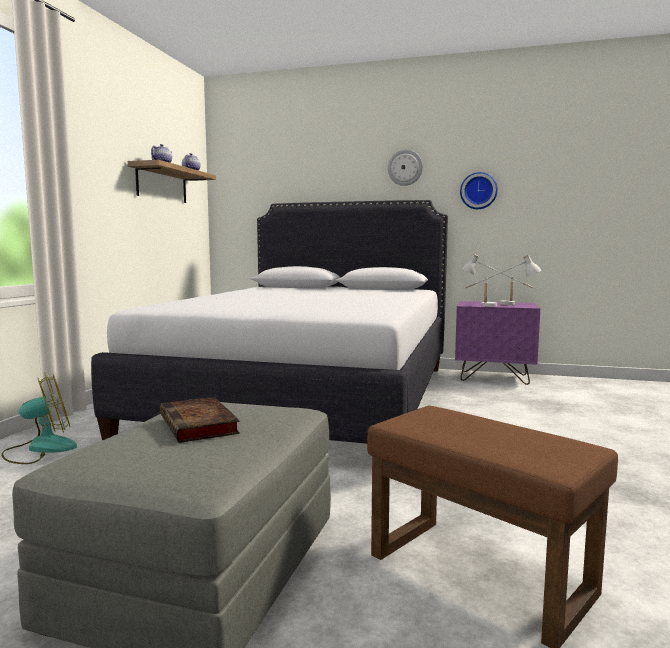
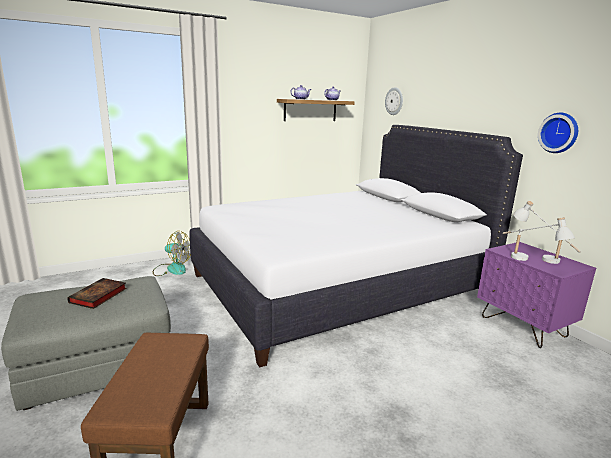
camera: 45 degrees right, 10 degrees up
(405, 167) = (494, 101): wall clock -> wall clock (394, 101)

